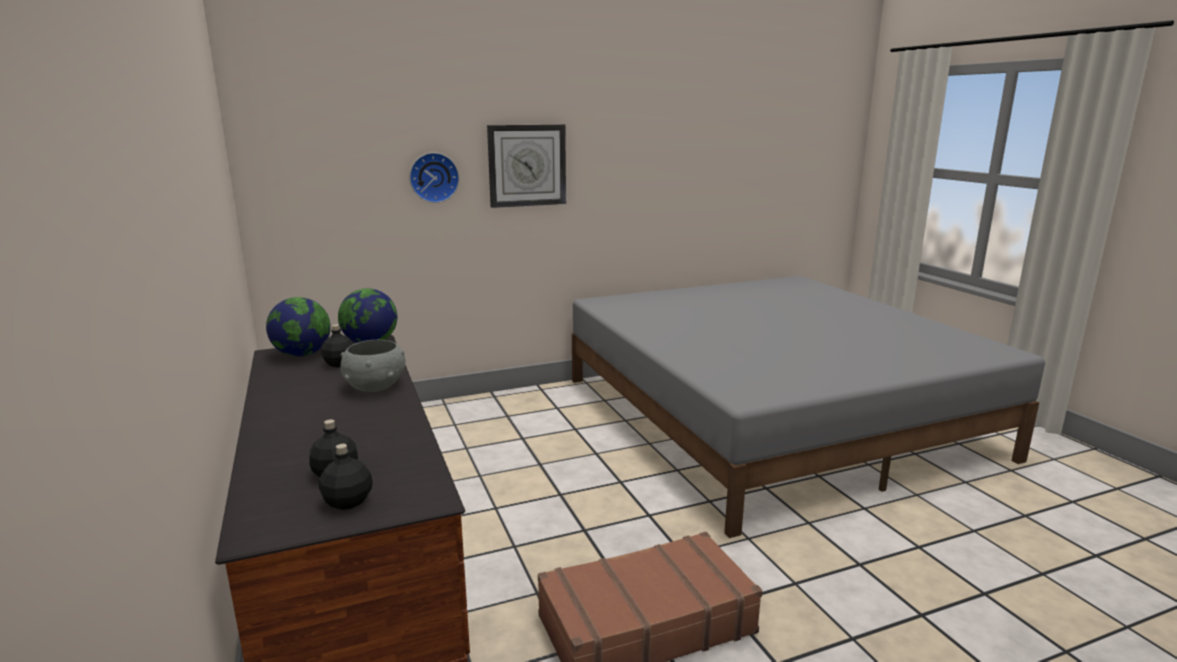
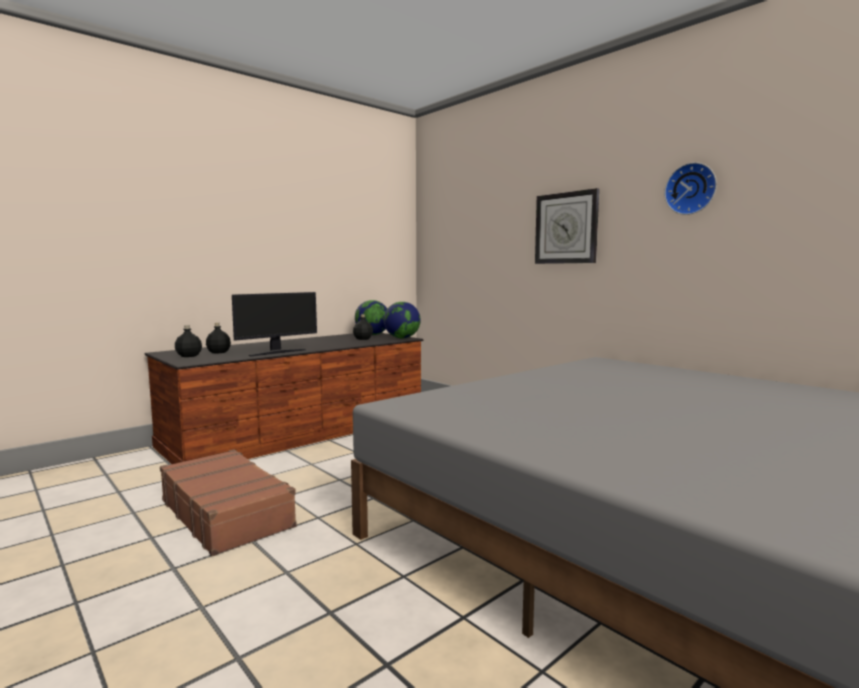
camera: 70 degrees right, 10 degrees down
(375, 387) = (332, 345): grey bowl -> none
(405, 427) = (277, 352): none -> monitor
(433, 177) = (503, 239): wall clock -> wall clock (691, 189)

